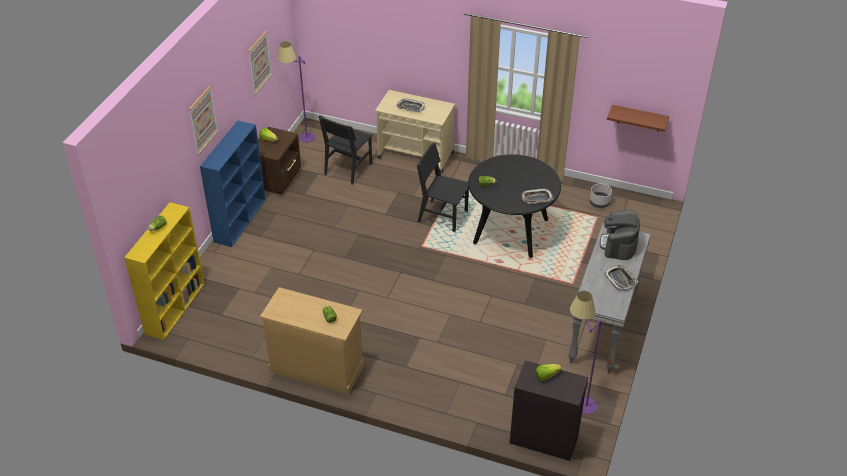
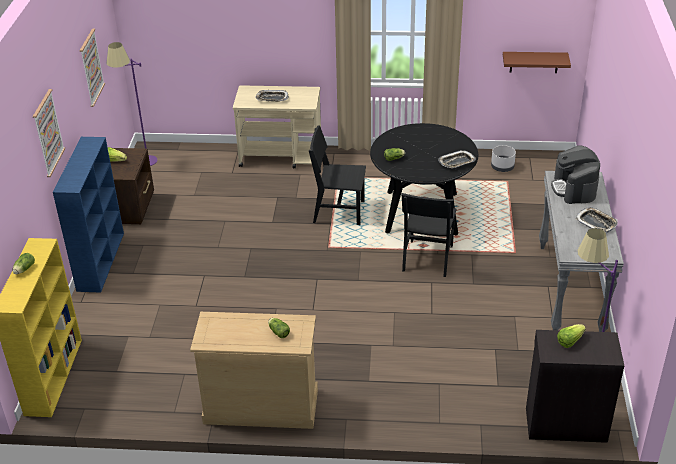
camera: 15 degrees left, 5 degrees down
(348, 169) = (209, 184): black chair -> black chair (427, 258)

